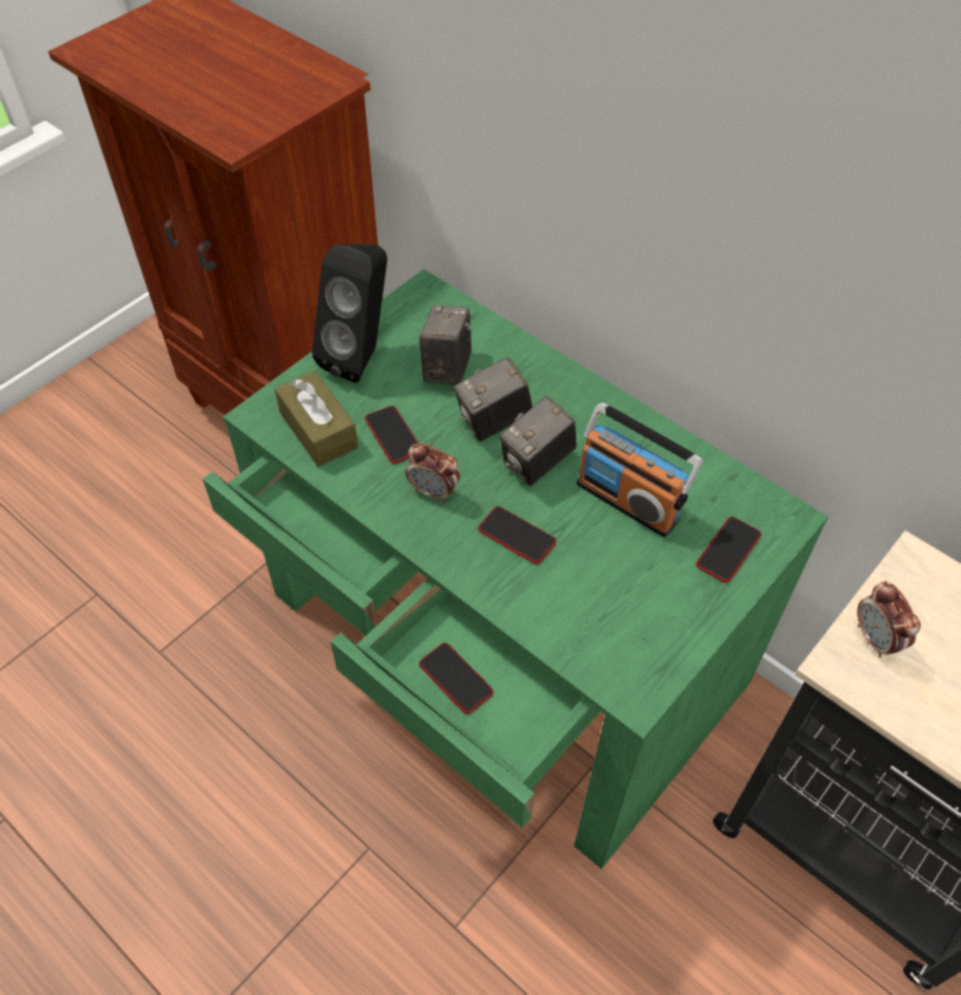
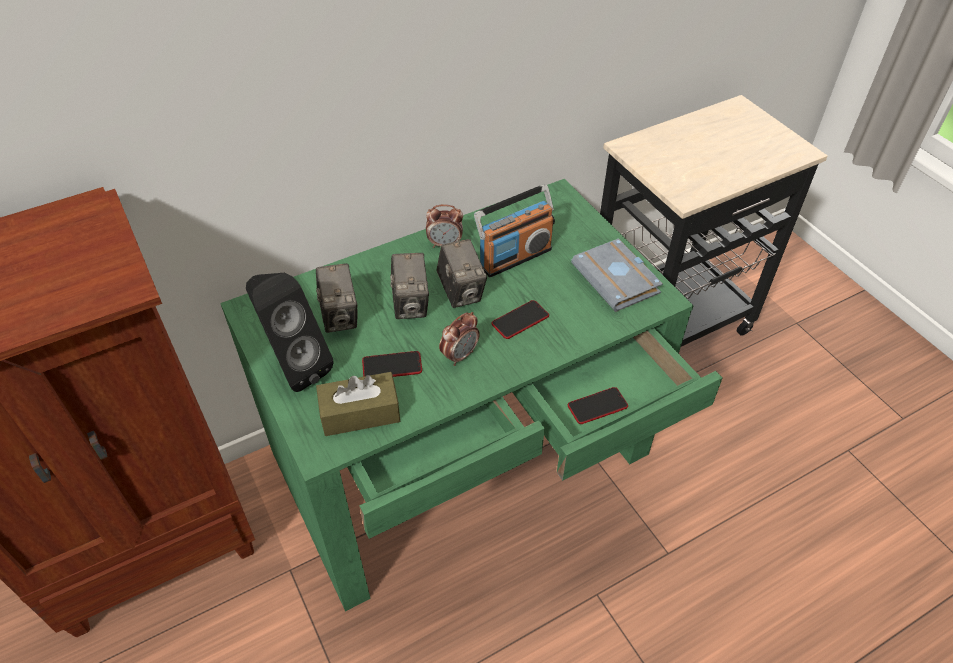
camera: 70 degrees left, 5 degrees down
(446, 367) = (340, 316): camera -> camera turned 135 degrees counterclockwise
(646, 630) = (618, 280): none -> grey book
(728, 550) = (572, 226): phone -> none
(875, 639) = (672, 178): alarm clock -> alarm clock (445, 244)

